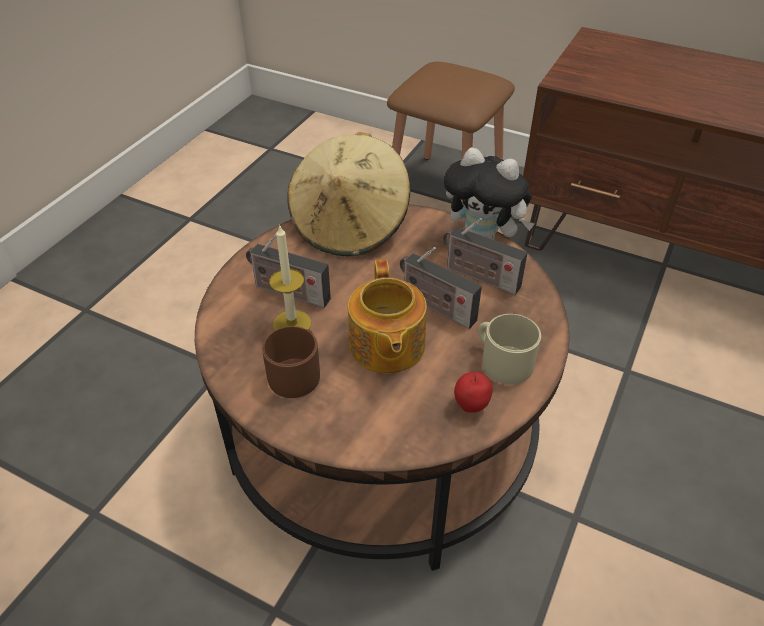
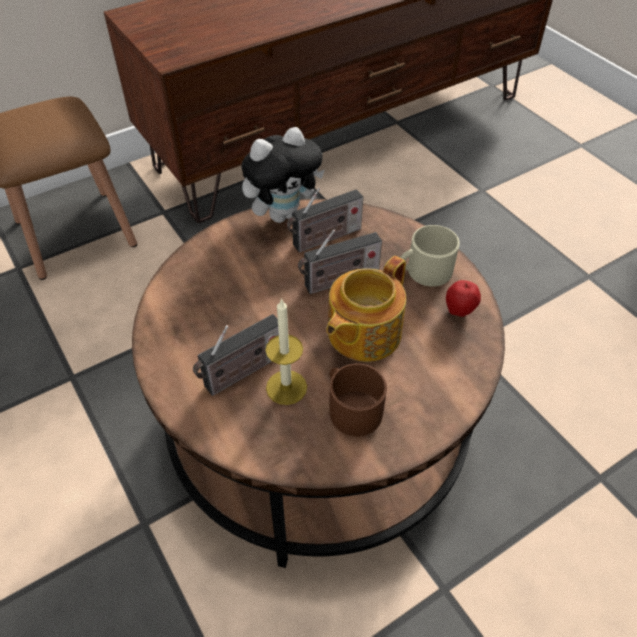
camera: 60 degrees left, 5 degrees up
(350, 226) = (186, 288): beige hat -> none
(386, 347) = (362, 333): teapot -> teapot turned 105 degrees clockwise

